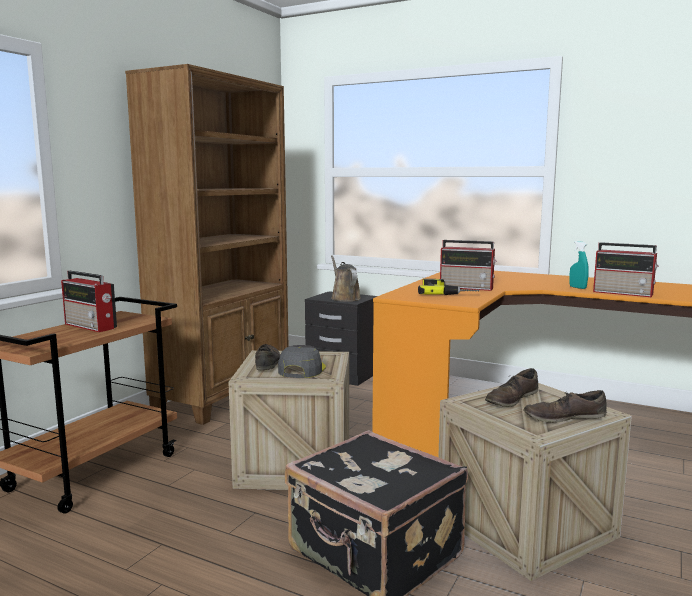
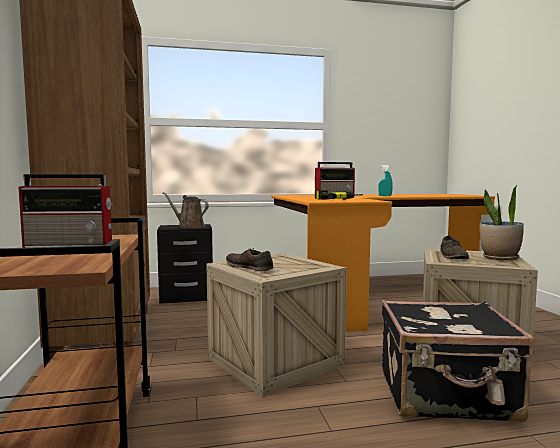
camera: 40 degrees left, 5 degrees down
(301, 369) = (290, 266): grey cap -> none
(564, 417) = (499, 258): brown shoe -> potted plant
(624, 293) = (415, 196): radio -> none

